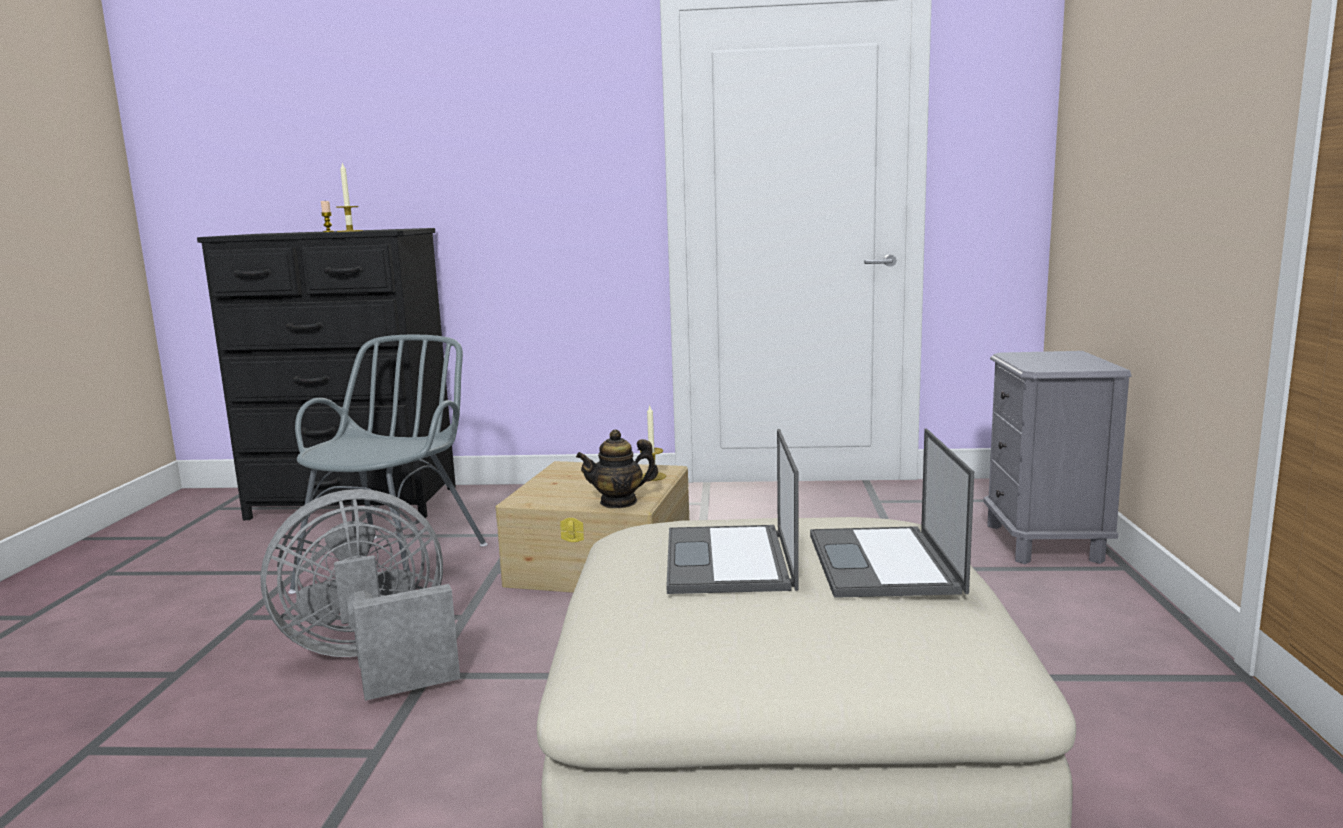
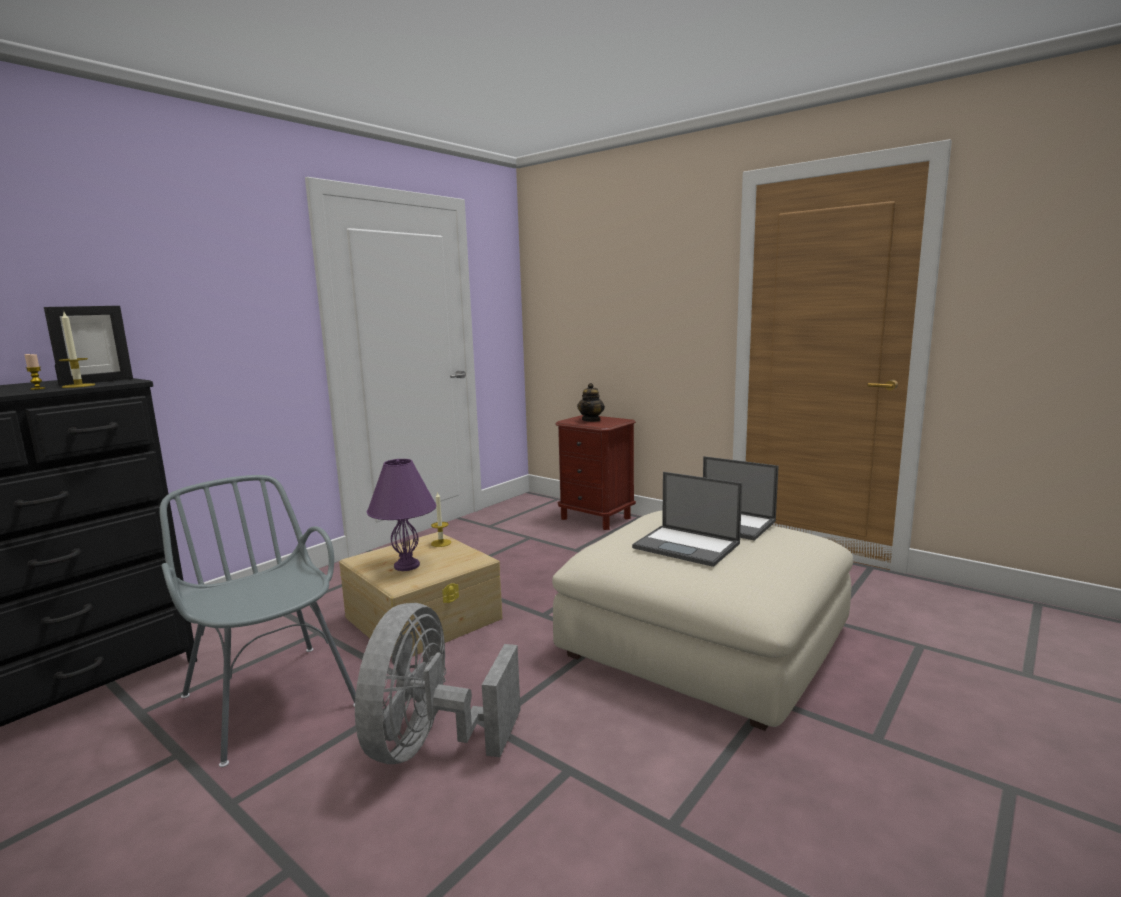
camera: 55 degrees left, 0 degrees up
(380, 230) = (97, 382): none -> picture frame
(572, 485) = (407, 566): none -> purple table lamp
(619, 502) = (468, 562): teapot -> teapot (591, 420)
(1044, 543) = (595, 518): grey nightstand -> brown nightstand

